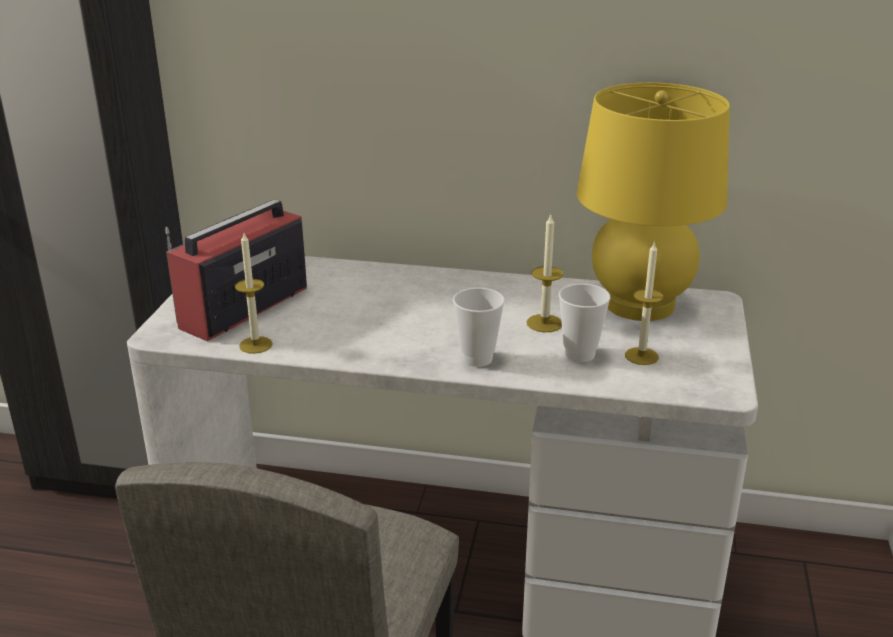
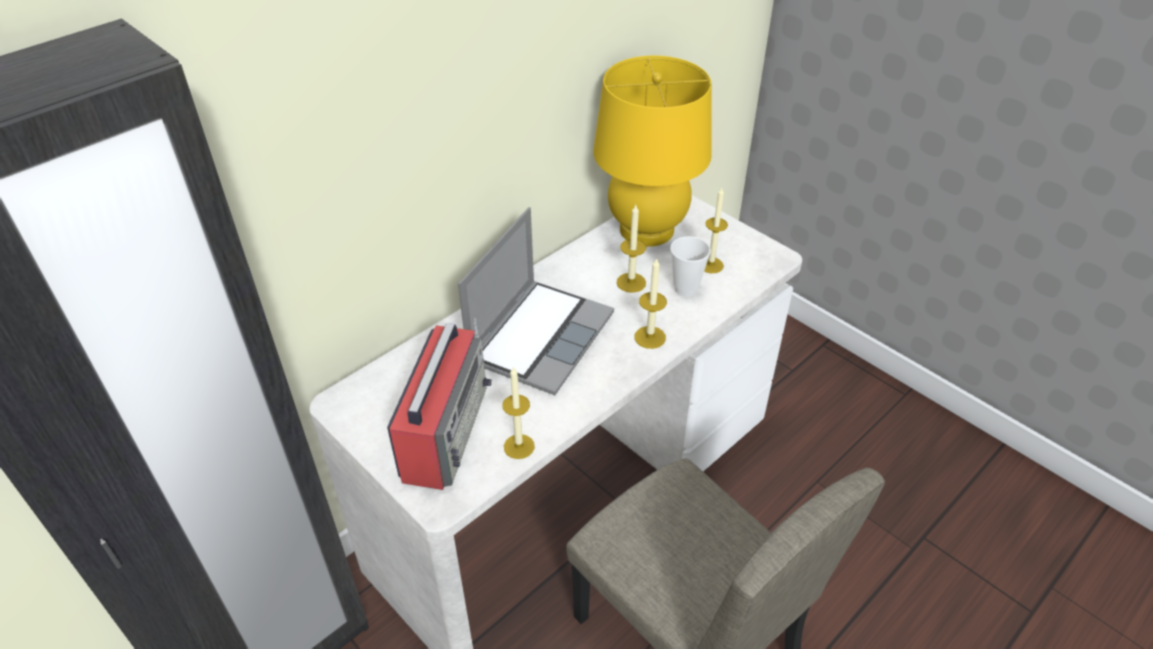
camera: 55 degrees left, 15 degrees up
(242, 308) = (445, 430): radio -> radio turned 150 degrees counterclockwise
(405, 307) = (540, 336): none -> laptop
(477, 359) = (650, 337): cup -> candle

